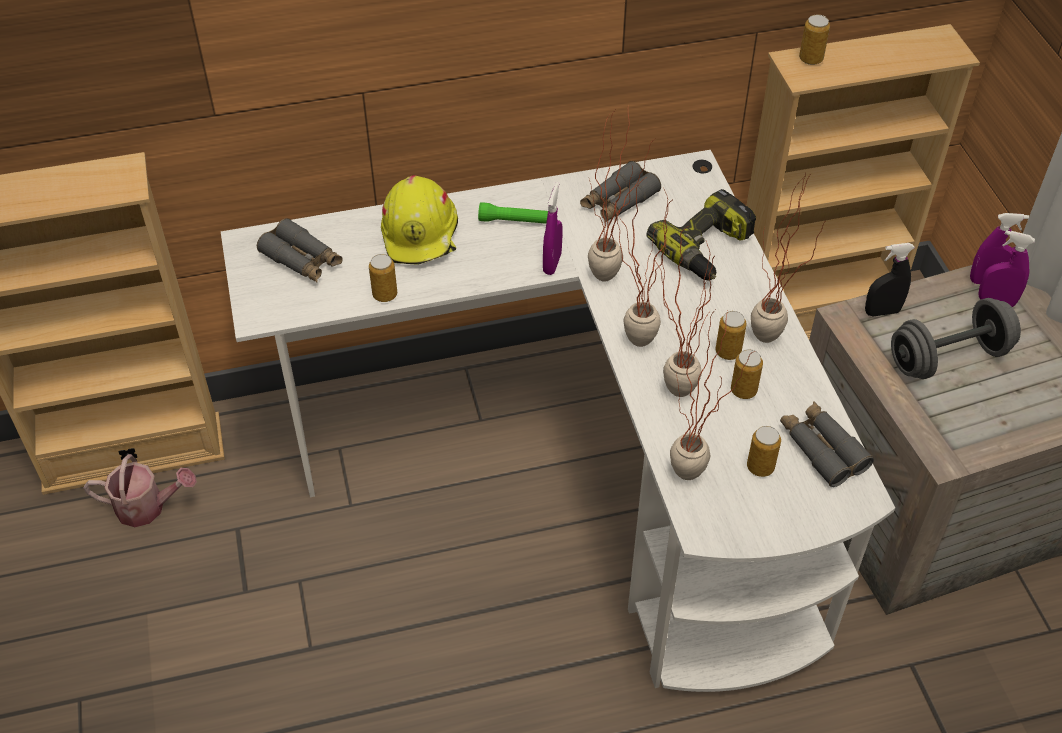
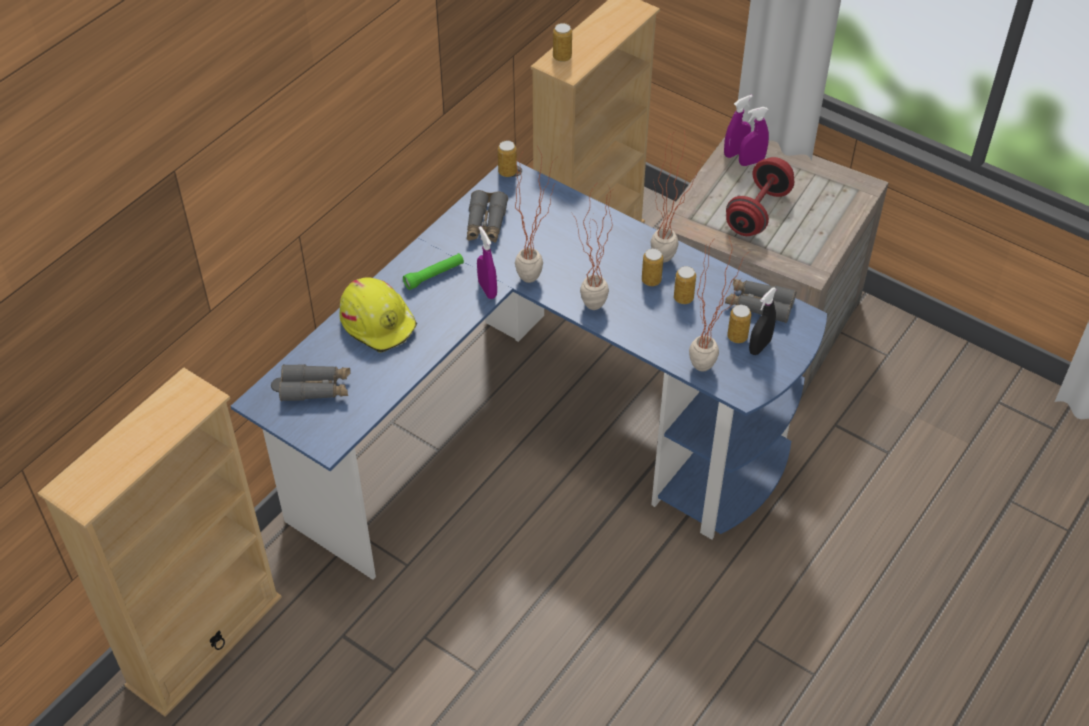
camera: 40 degrees left, 0 degrees up
(147, 507) = (258, 668): watering can -> none
(385, 295) = (400, 376): can -> can (507, 172)
(583, 469) = (539, 438): white desk -> blue desk
(667, 390) = (640, 325): potted plant -> none
(707, 249) = (573, 223): power drill -> none
(882, 312) = (696, 206): black spray bottle -> black spray bottle (760, 346)
(948, 358) = (757, 212): grey dumbbell -> red dumbbell

